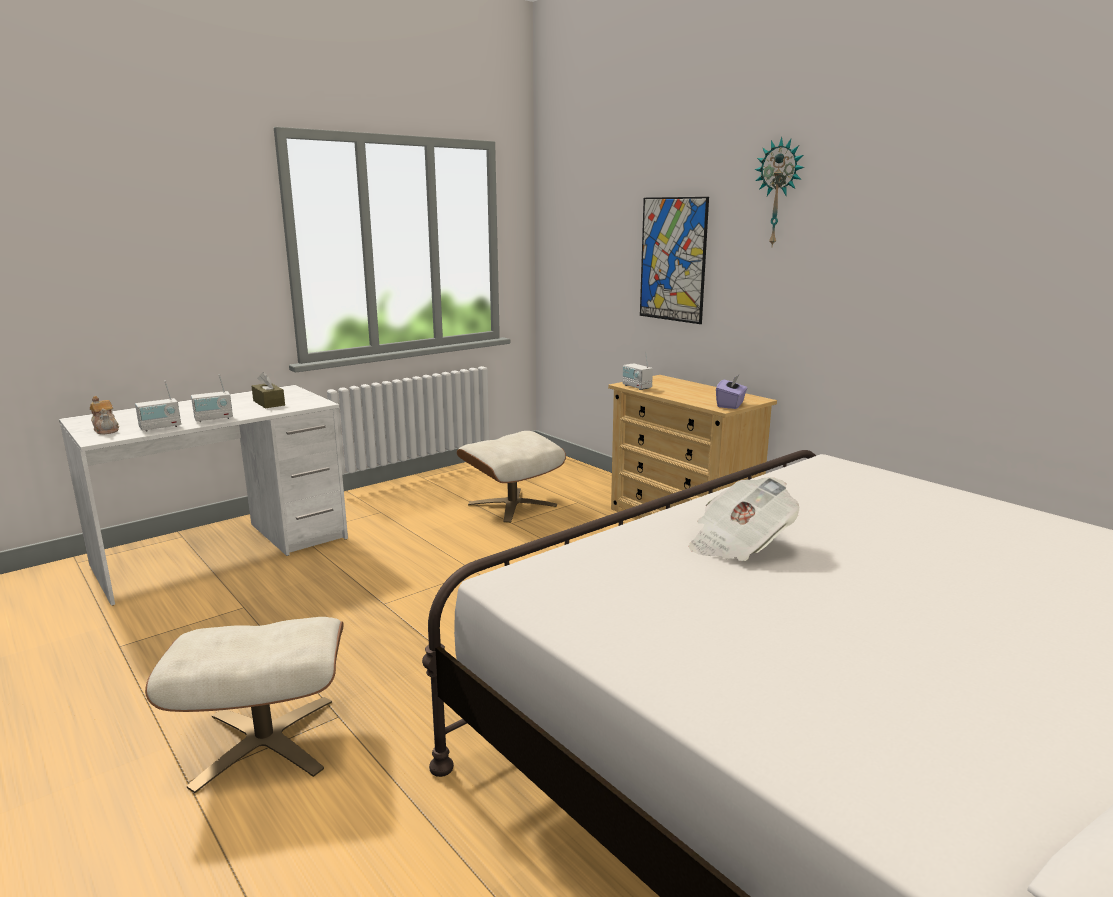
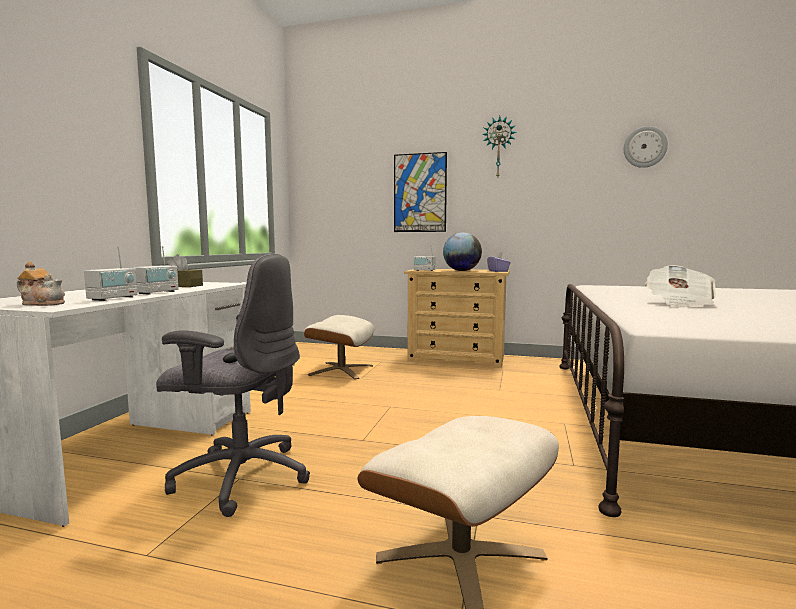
camera: 35 degrees left, 10 degrees down
(246, 606) = (240, 476): none -> grey office chair
(683, 395) = (461, 271): none -> globe
(1024, 203) = (645, 147): none -> wall clock

